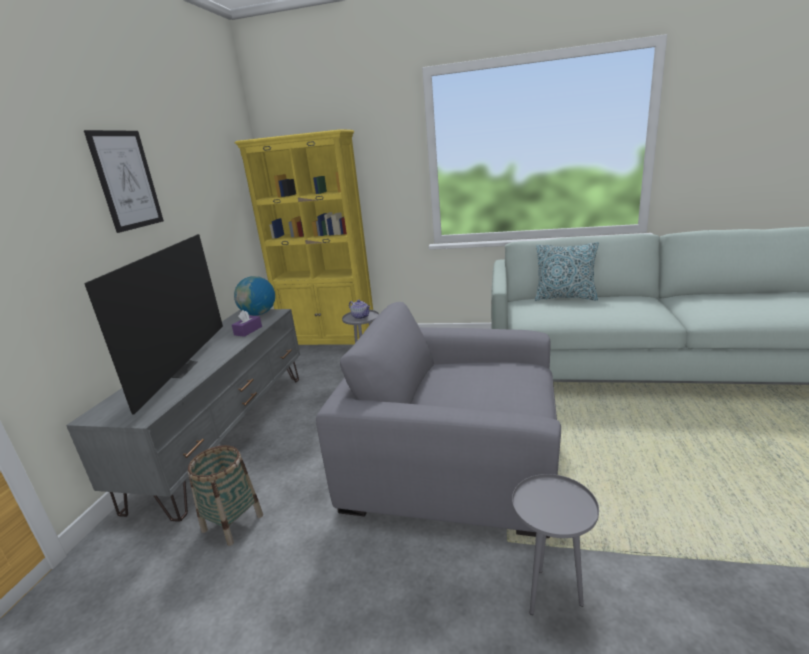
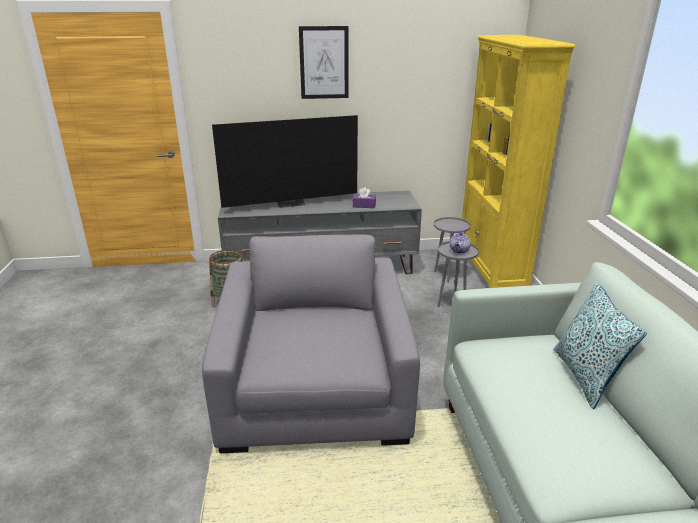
camera: 70 degrees right, 5 degrees up
(259, 314) = (402, 200): globe -> none
(551, 595) = (164, 455): grey side table -> grey side table (447, 275)

